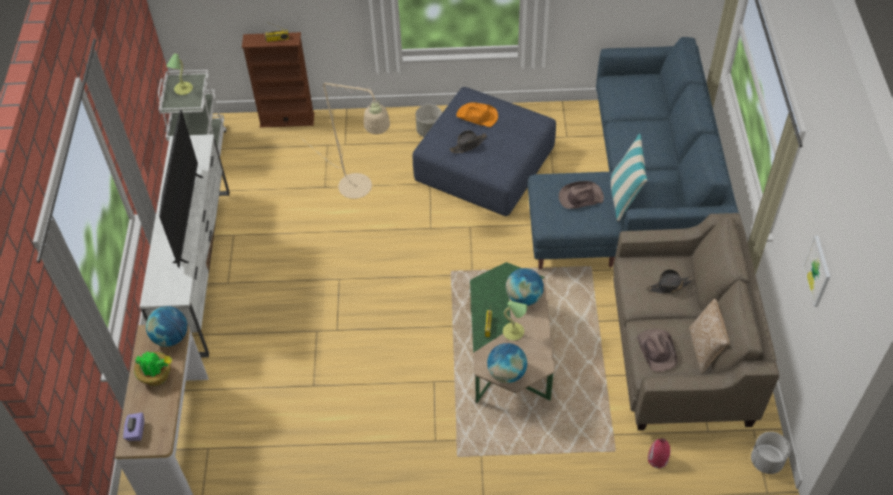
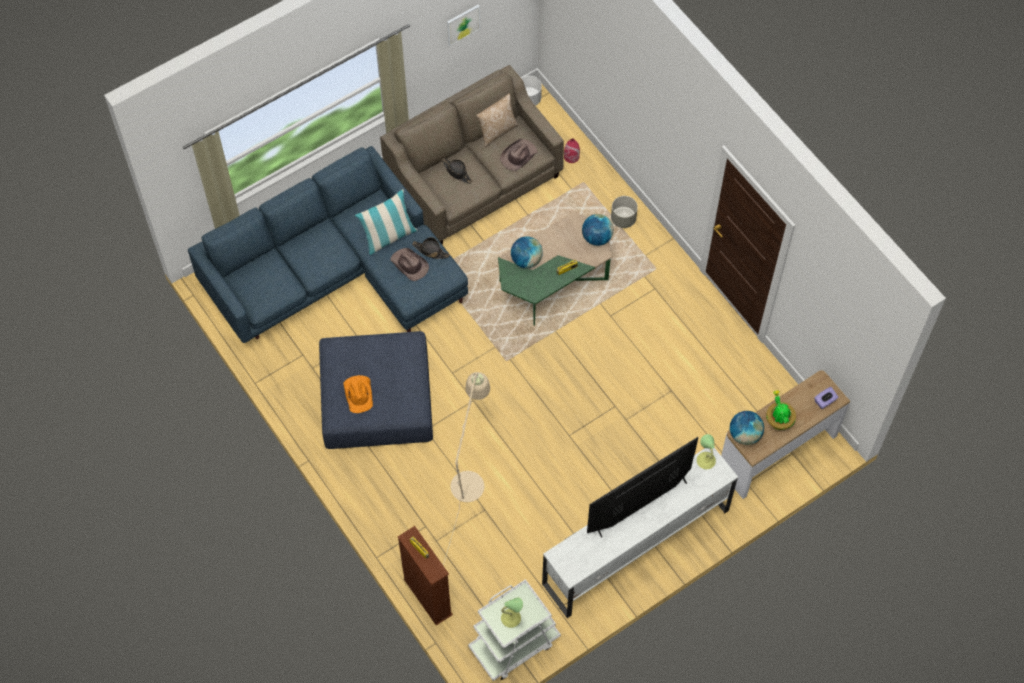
camera: 125 degrees left, 10 degrees up
(429, 131) = (364, 466): grey planter -> grey planter (623, 219)
(468, 145) = (397, 382): black hat -> black hat (430, 251)
(514, 332) = (560, 251): table lamp -> table lamp (706, 460)

